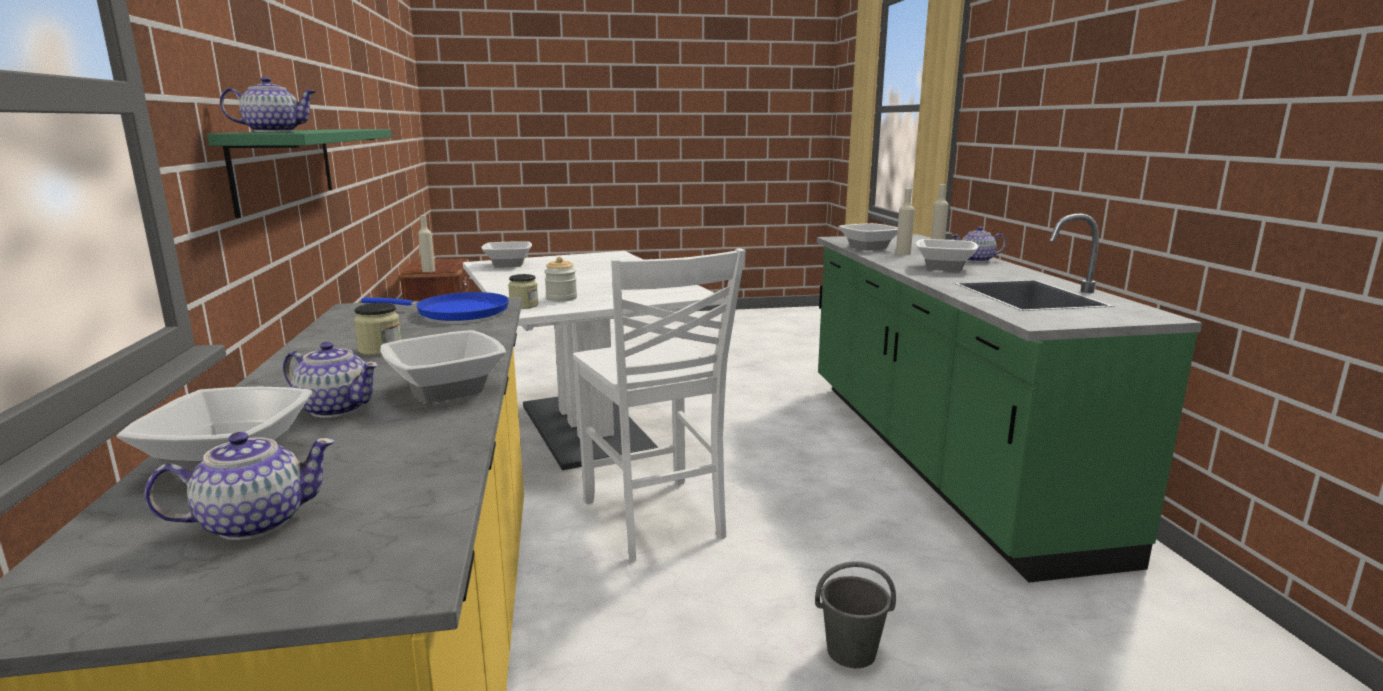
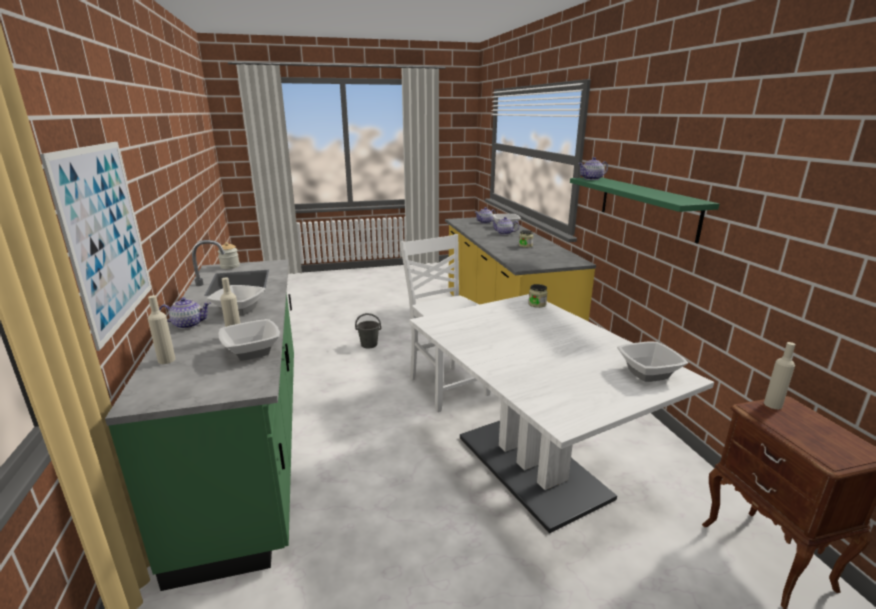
camera: 175 degrees right, 5 degrees up
(448, 390) = (484, 237): bowl -> none
(456, 312) = (529, 260): blue frying pan -> none
(561, 298) = (522, 312): jar -> jar (230, 266)
(1056, 152) = (106, 236): none -> picture

